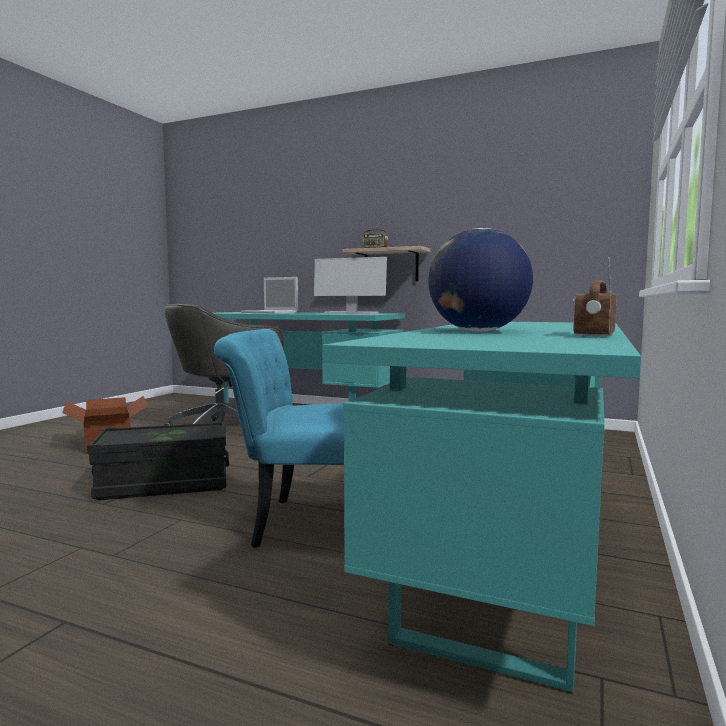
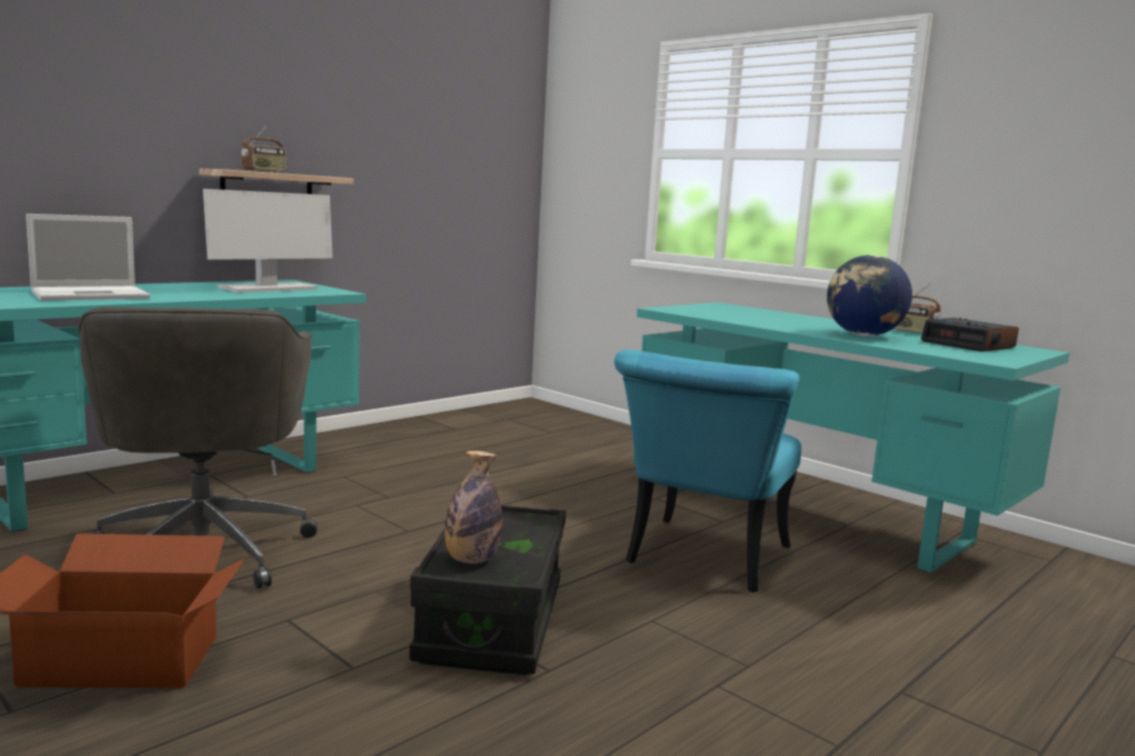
camera: 70 degrees left, 5 degrees up
(133, 434) = (471, 560): none -> bottle
(527, 340) = (969, 345): none -> alarm clock

